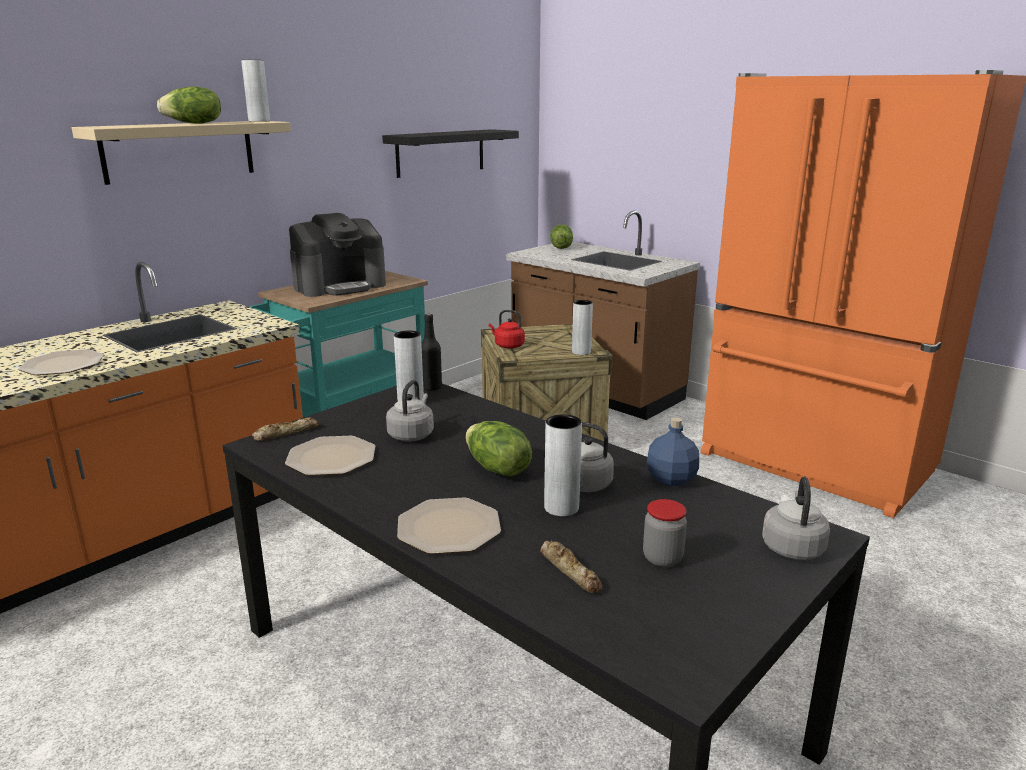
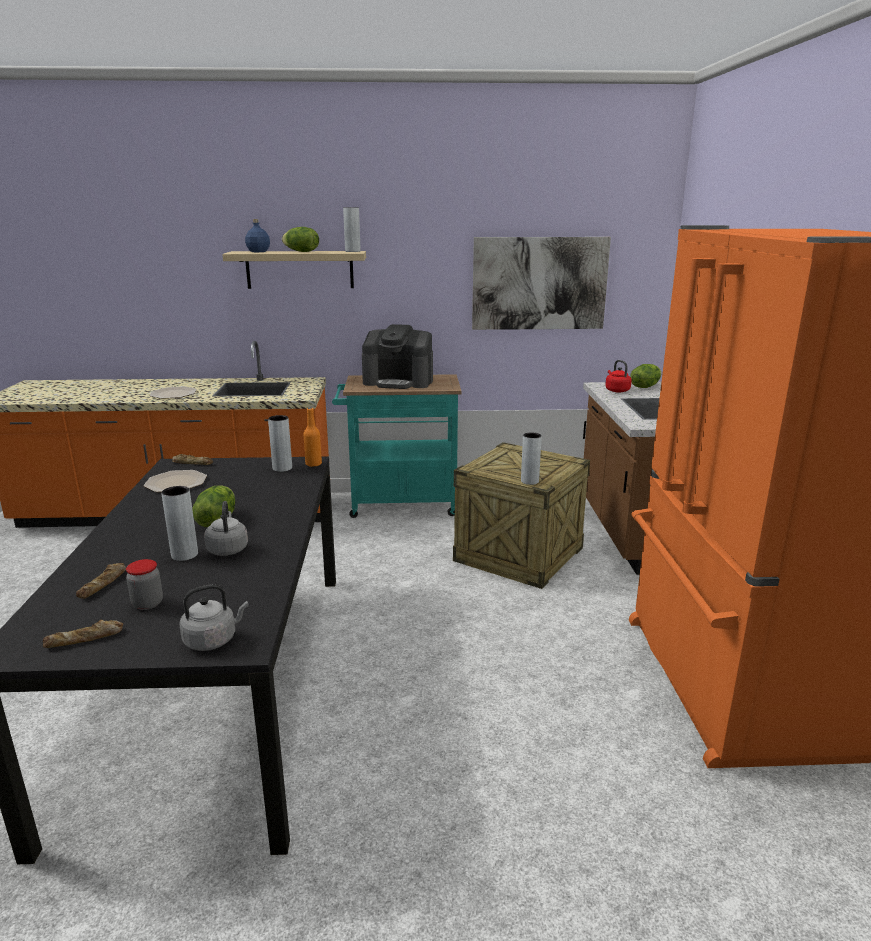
camera: 45 degrees right, 0 degrees up
(412, 434) = (234, 486): grey kettle -> none
(431, 387) = (313, 464): black bottle -> orange bottle
(441, 152) = (539, 283): black shelf -> picture
(447, 528) = (123, 537): plate -> none
(507, 346) = (491, 460): red kettle -> red kettle (616, 390)
(672, 479) = (273, 571): blue bottle -> blue bottle (258, 251)
(708, 616) = (85, 639): none -> bread

